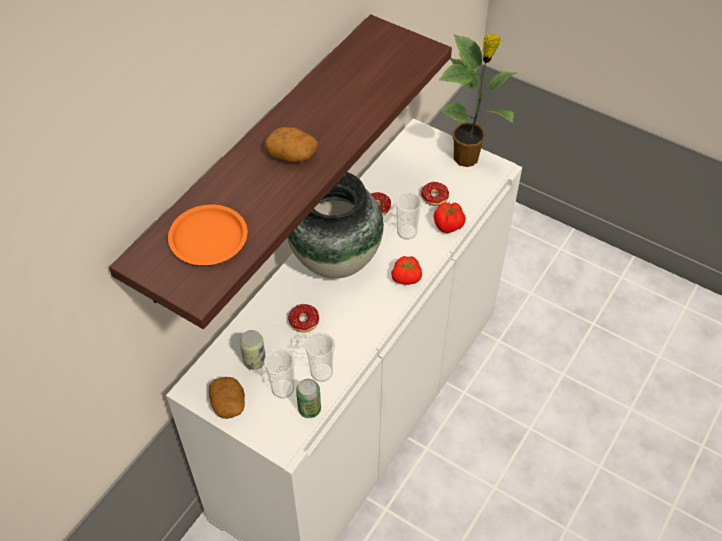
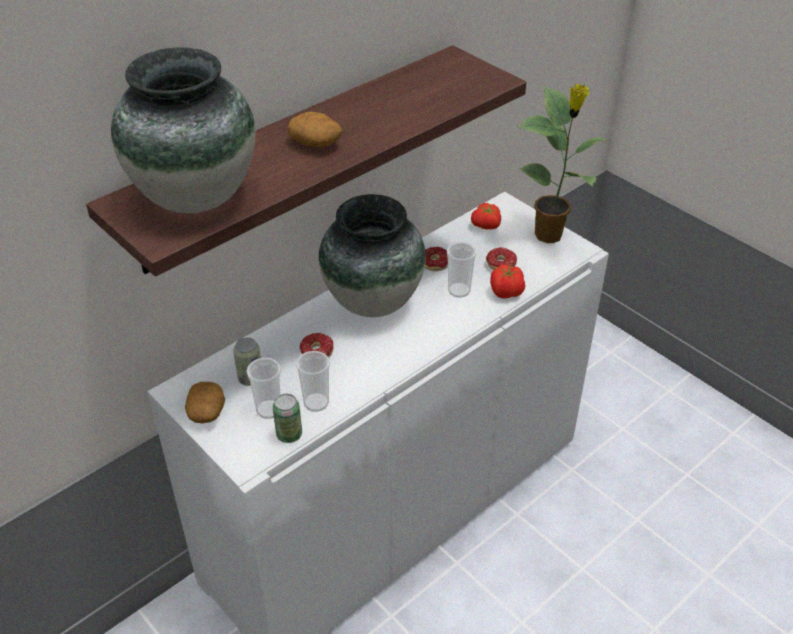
camera: 15 degrees right, 10 degrees down
(209, 238) = (196, 196): orange plate -> vase
(407, 277) = (443, 332): tomato -> tomato (487, 225)

